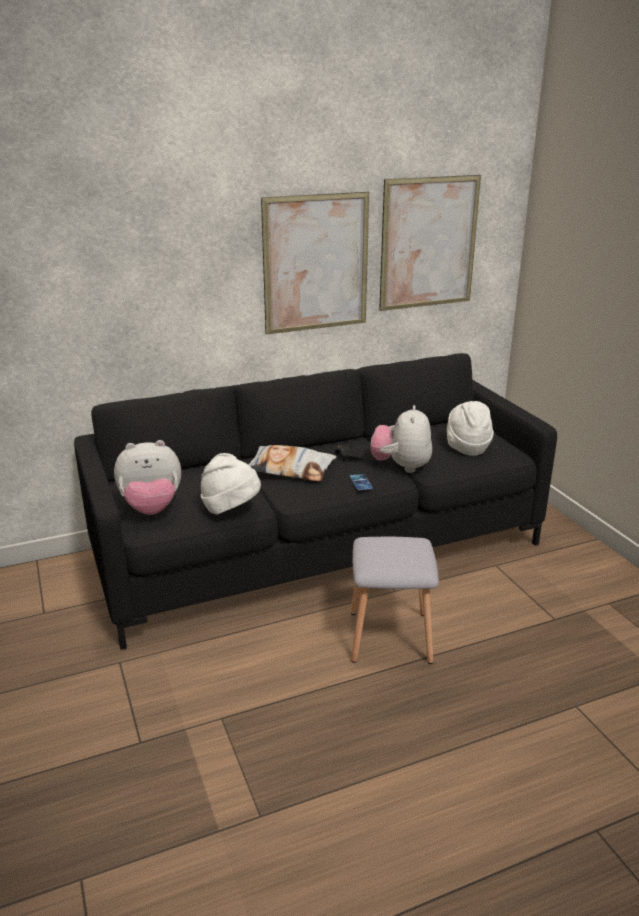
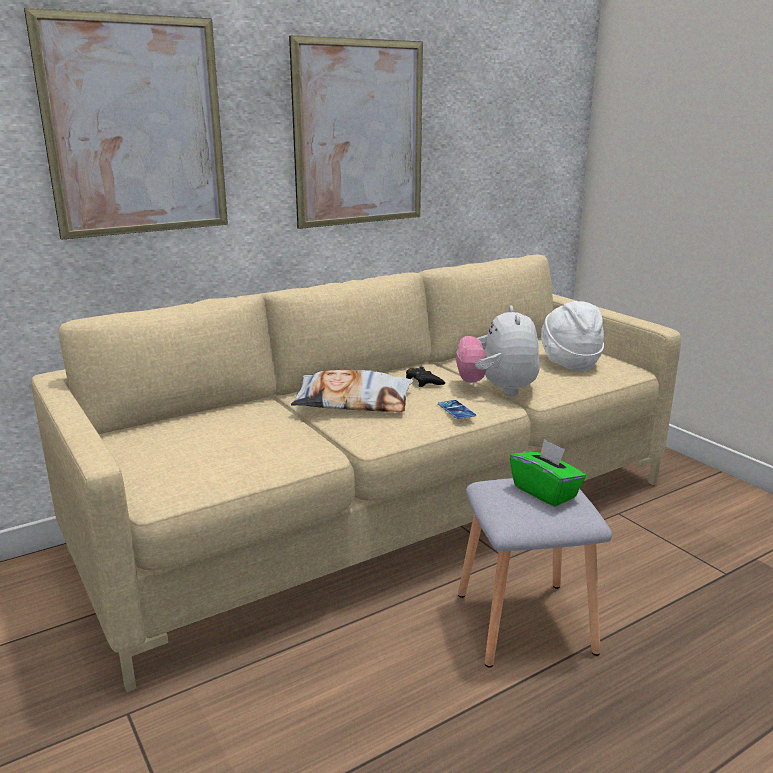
camera: 10 degrees left, 5 degrees down
(151, 508) = (165, 465): plush toy -> none
(231, 509) = (287, 455): white hat -> none
(319, 549) = (386, 515): black sofa -> beige sofa
(402, 549) = (545, 492): none -> green tissue box
(429, 243) = (491, 117): picture -> picture (136, 127)

